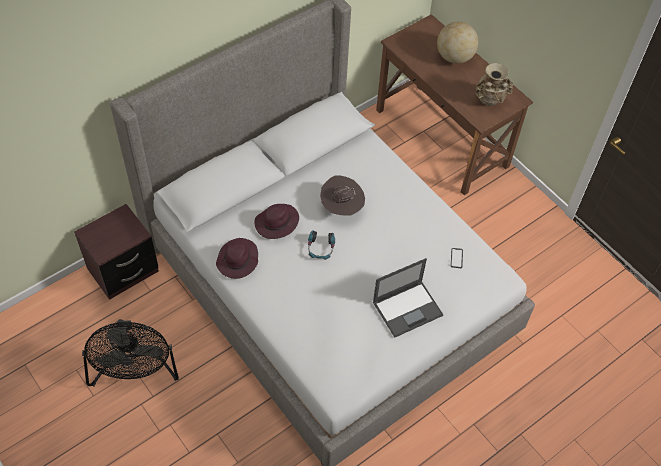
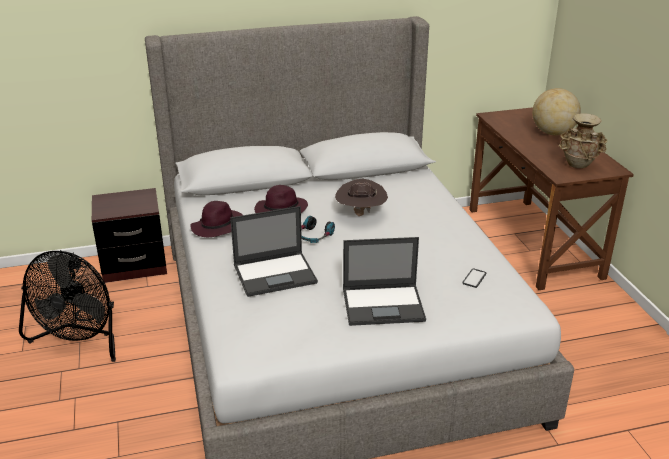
camera: 25 degrees right, 25 degrees down
(317, 303) = (276, 274): none -> laptop

